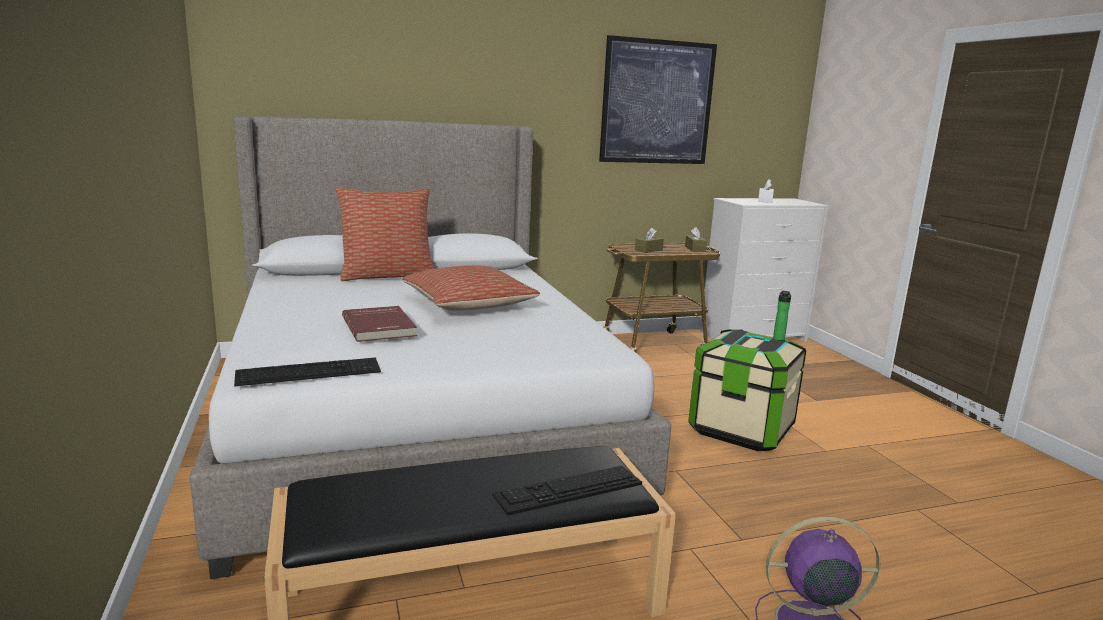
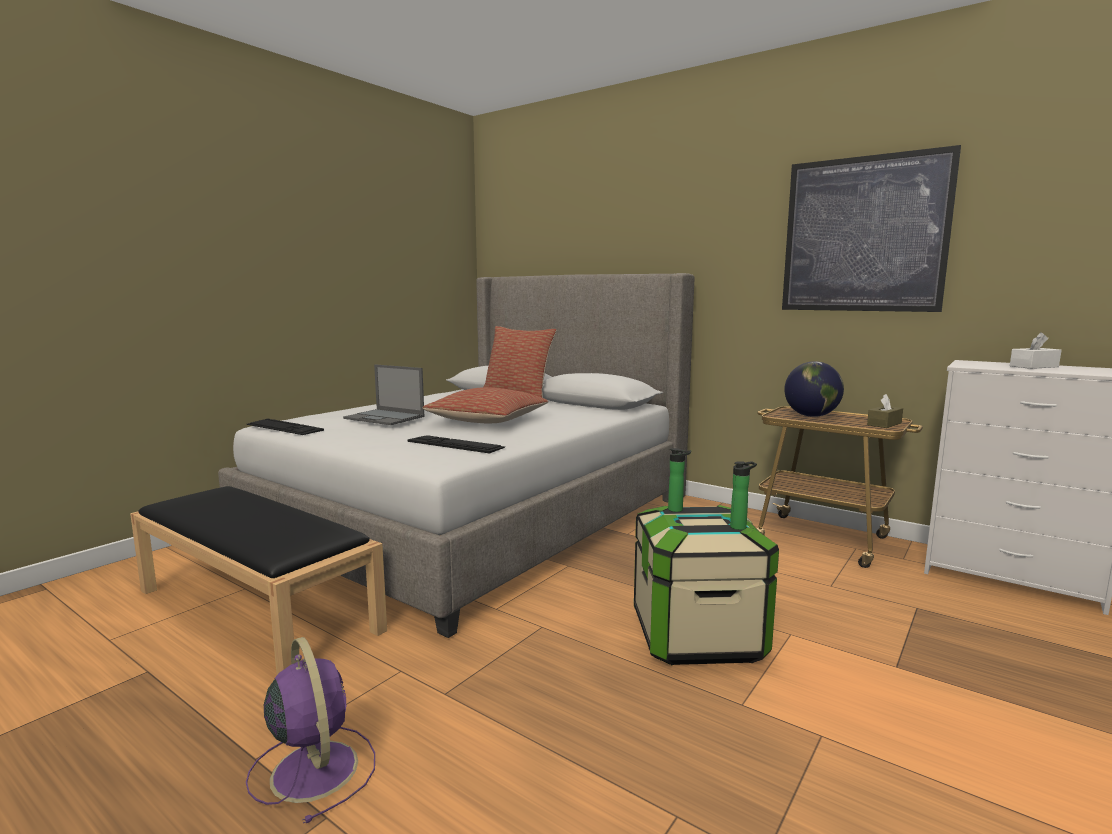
camera: 55 degrees right, 5 degrees down
(380, 327) = (385, 417): red book -> laptop
(568, 489) = (263, 537): keyboard -> keyboard (455, 444)
(648, 250) = (811, 416): brown tissue box -> globe
(729, 339) = (677, 510): none -> bottle

